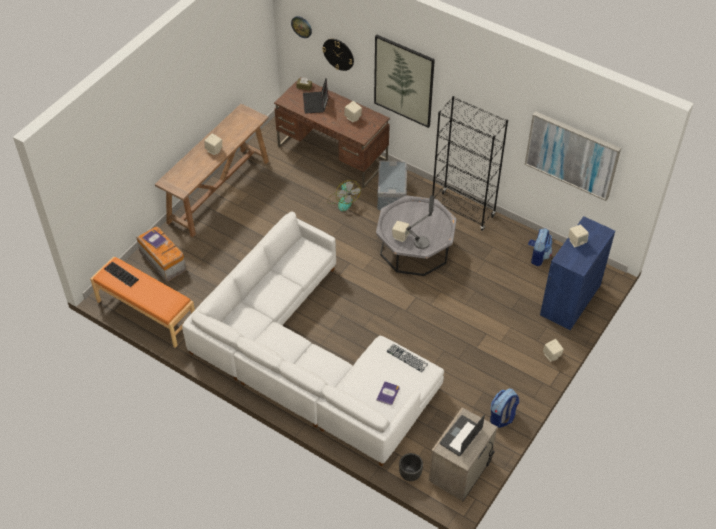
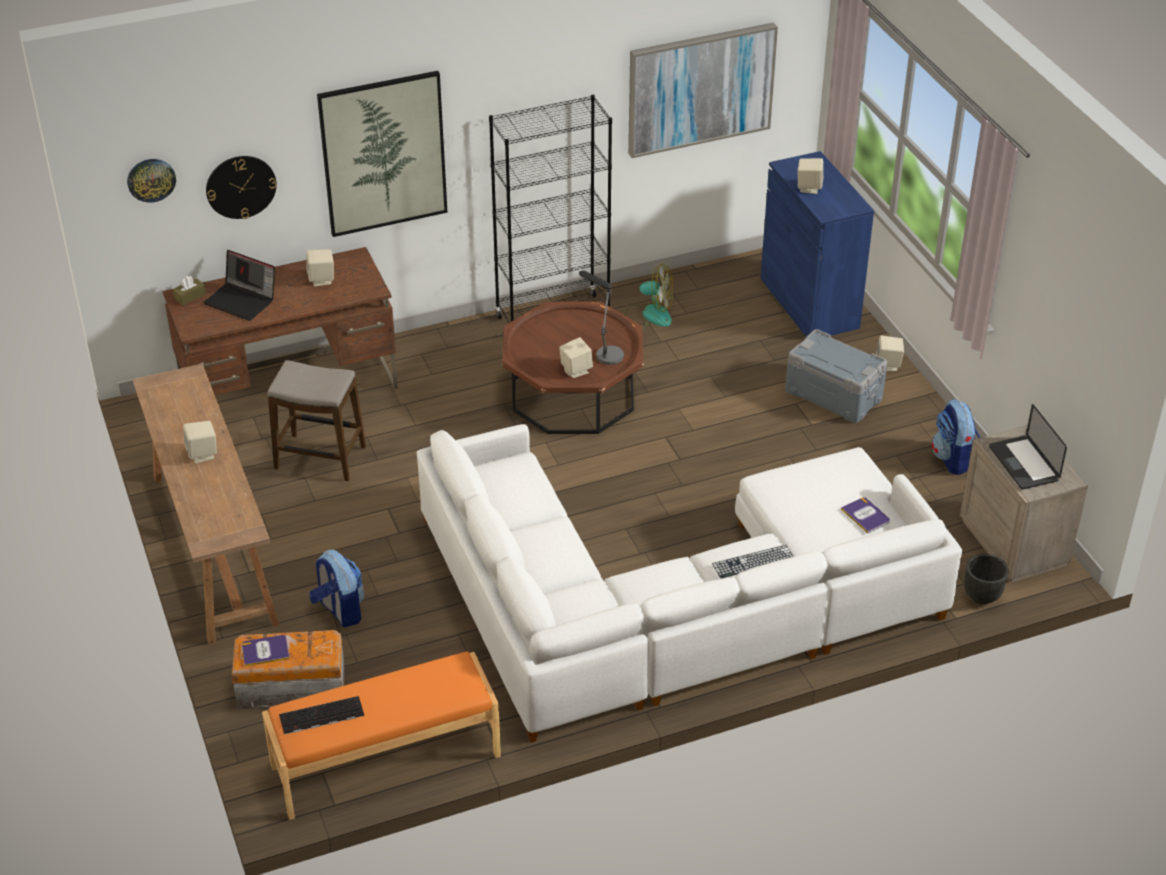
camera: 55 degrees left, 10 degrees down
(297, 191) = (320, 458): none -> stool
(343, 200) = (398, 420): fan -> fan (649, 315)
(391, 194) = (443, 367): grey storage box -> grey storage box (833, 395)
(407, 358) = (813, 468): keyboard -> keyboard (753, 562)
(415, 248) = (573, 394): grey coffee table -> brown coffee table
(538, 256) = (706, 292): backpack -> backpack (339, 610)

